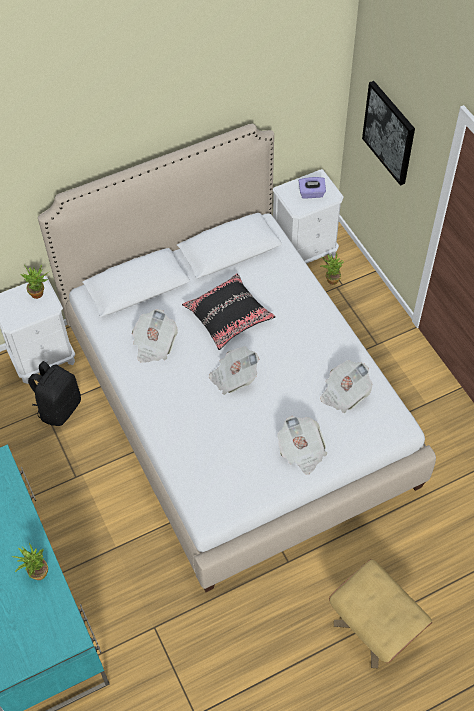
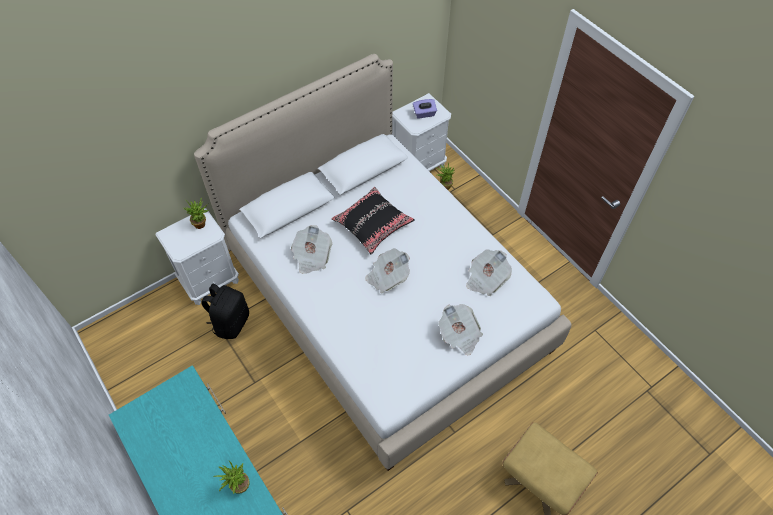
camera: 10 degrees left, 0 degrees up
(389, 132) = (492, 50): picture -> none

